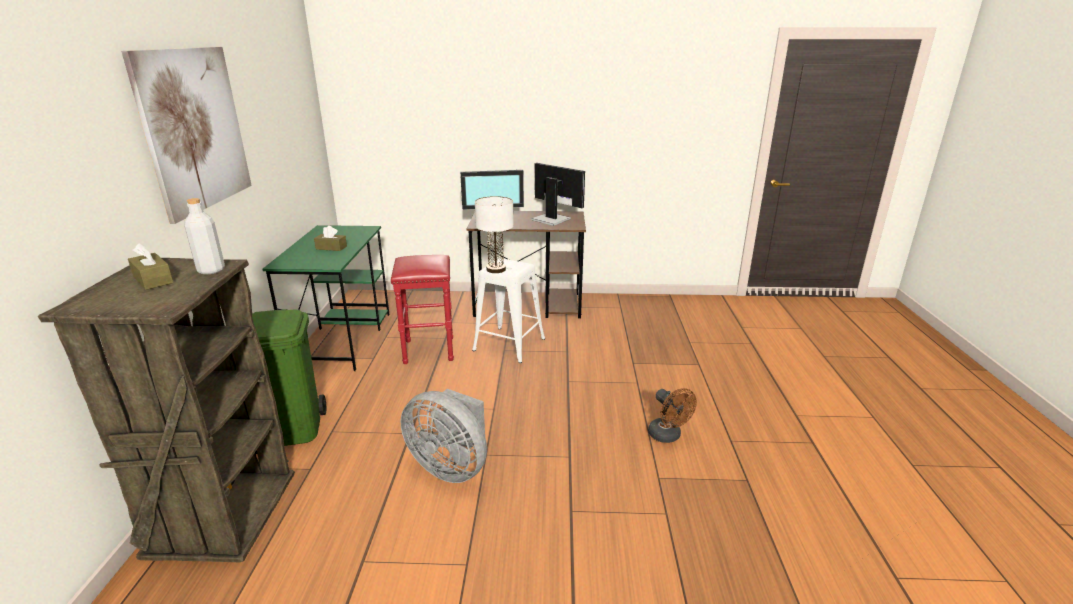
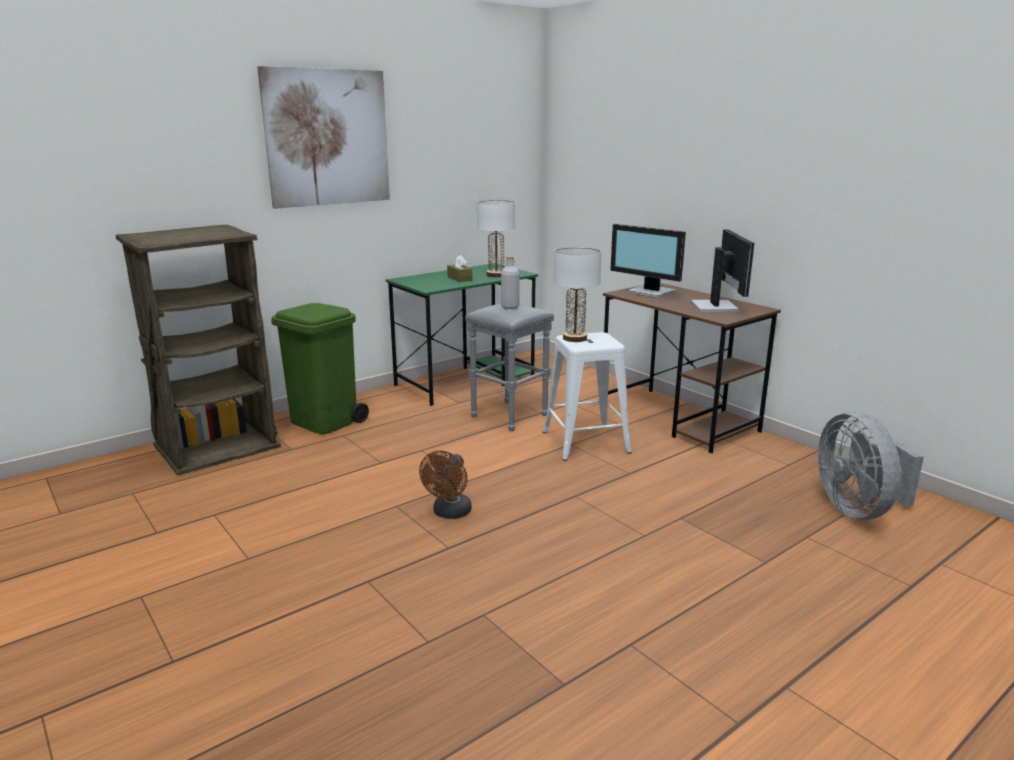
camera: 50 degrees right, 5 degrees down
(153, 280) = (191, 232): brown tissue box -> none
(211, 270) = (223, 235): grey bottle -> grey bottle (510, 307)
(351, 236) = (496, 275): none -> table lamp
(430, 350) = (509, 416): red stool -> grey stool
(451, 467) = (359, 498): grey fan -> grey fan (858, 509)
(668, 436) = (569, 594): brown fan -> brown fan (449, 513)

